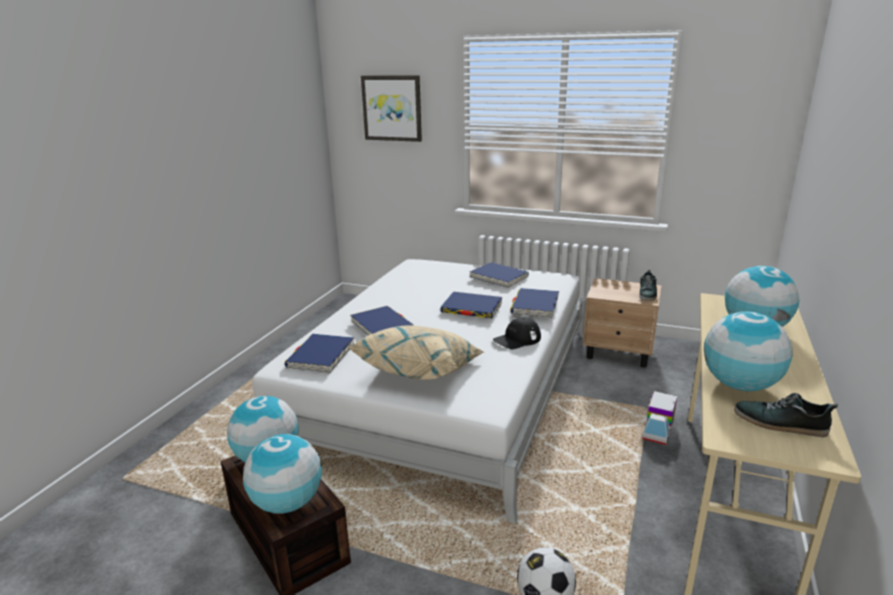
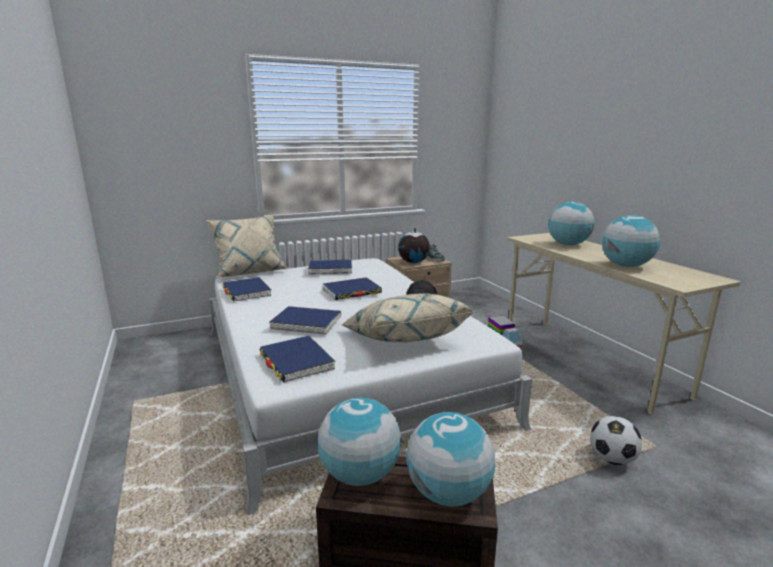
camera: 45 degrees left, 5 degrees down
(392, 108) = (169, 124): picture -> none
(437, 260) = (250, 272): none -> beige pillow
(535, 305) = (392, 278): blue book -> blue book (246, 292)
(611, 292) = (413, 262): none -> globe
(780, 423) = (676, 274): shoe -> none

